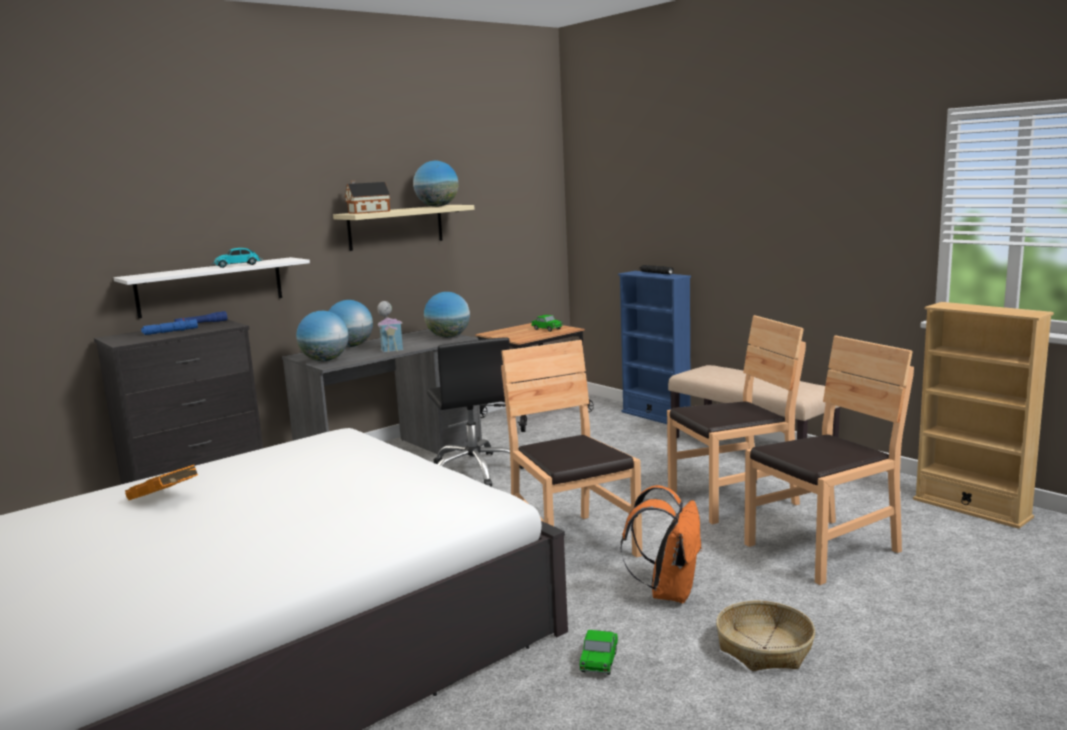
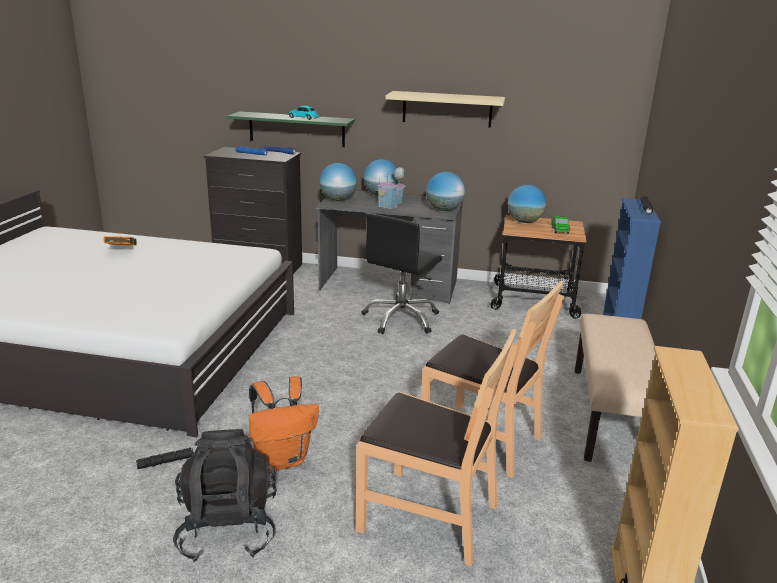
camera: 50 degrees right, 10 degrees up
(210, 287) = (296, 129): white shelf -> green shelf
(367, 212) = (409, 93): toy house -> none
(437, 206) = (476, 97): globe -> globe (524, 222)
(572, 544) = (321, 396): brown chair -> none
(599, 662) = (166, 462): toy car -> black flashlight
(765, 648) = (228, 529): basket -> black backpack

